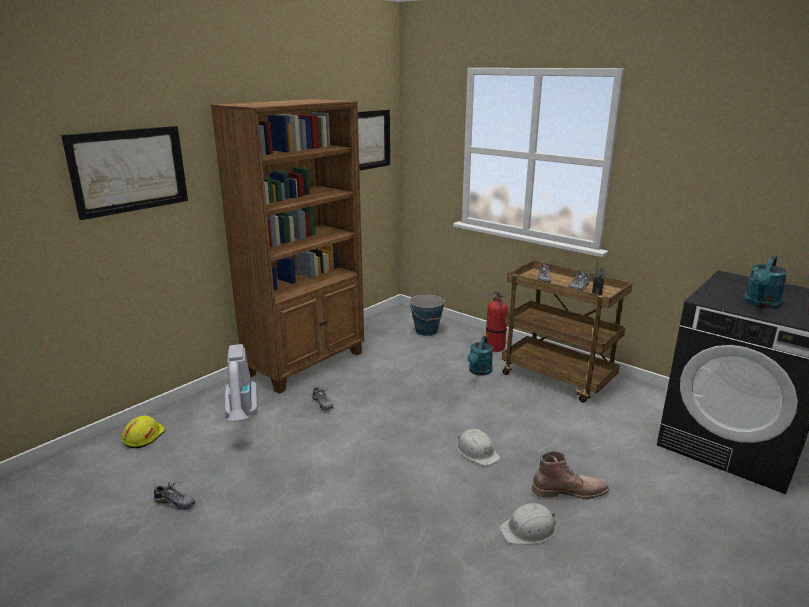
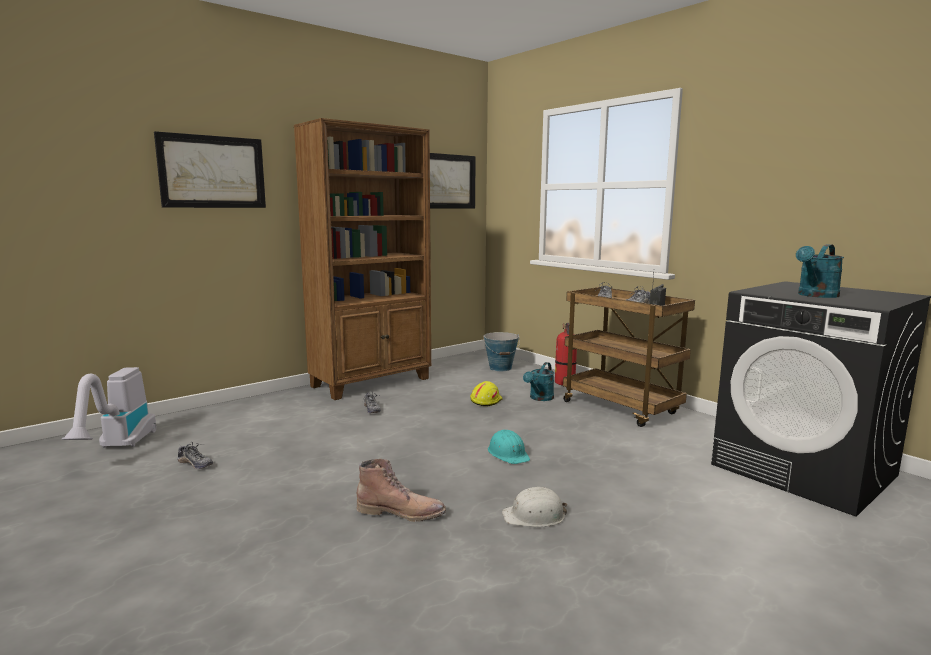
camera: 10 degrees right, 10 degrees down
(143, 437) = (196, 419): yellow hard hat -> yellow hard hat (485, 400)
(242, 416) = (292, 412): vacuum cleaner -> vacuum cleaner (118, 447)
(477, 452) = (508, 454): white hard hat -> turquoise hard hat
(569, 491) = (594, 491): brown boot -> brown boot (401, 512)

